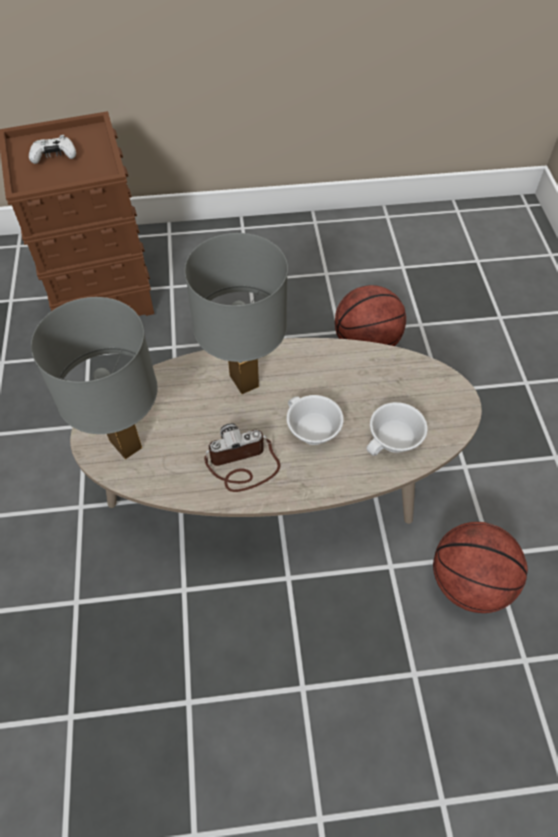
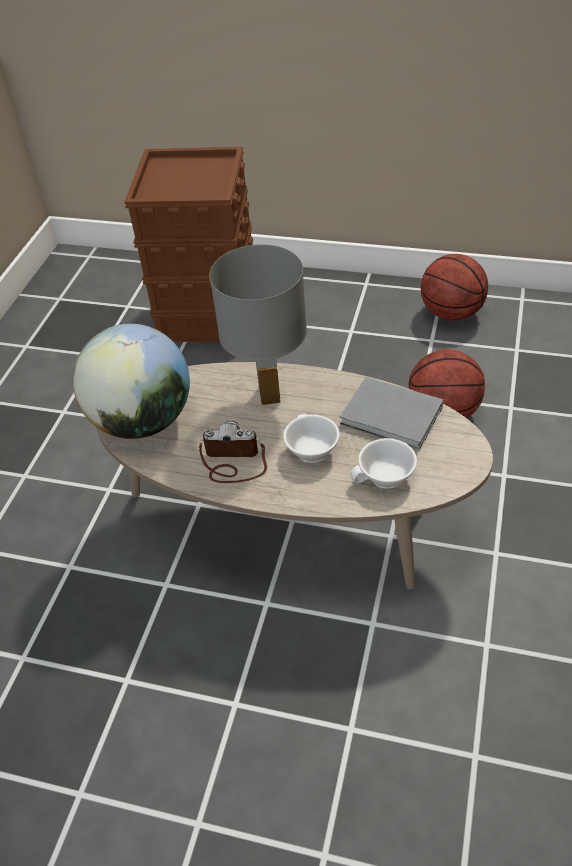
camera: 25 degrees right, 10 degrees down
(54, 157) = (181, 177): white game controller -> none
(127, 444) = (143, 421): grey table lamp -> globe
(372, 376) = (393, 417): none -> grey book
(468, 582) = (448, 662): basketball -> basketball (451, 313)

